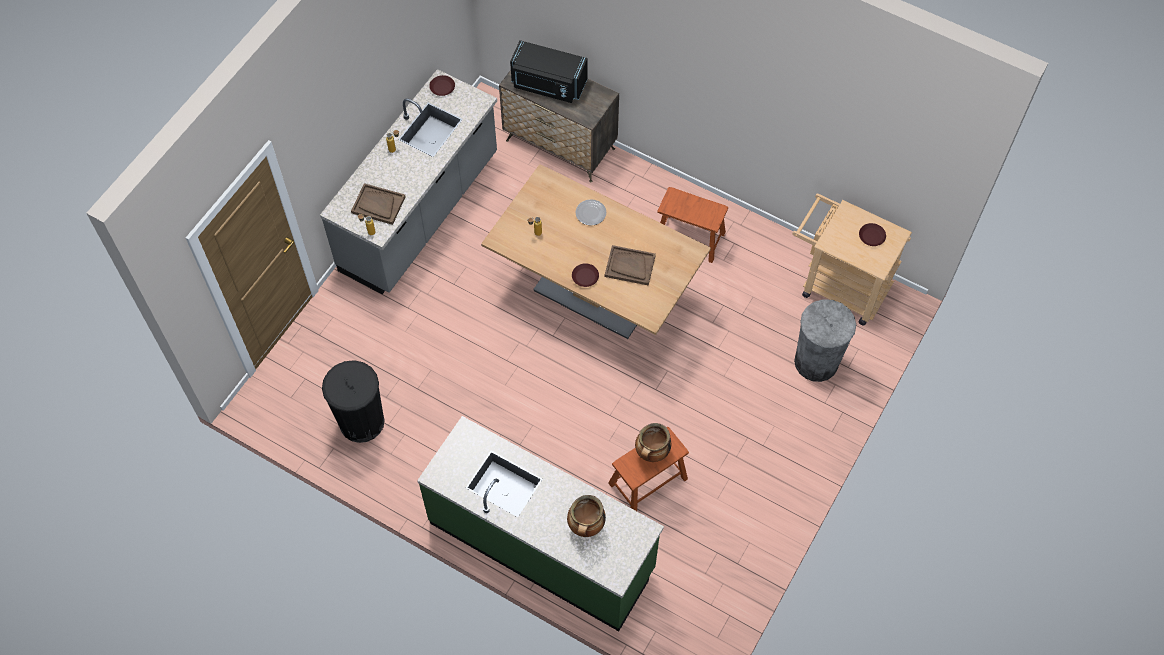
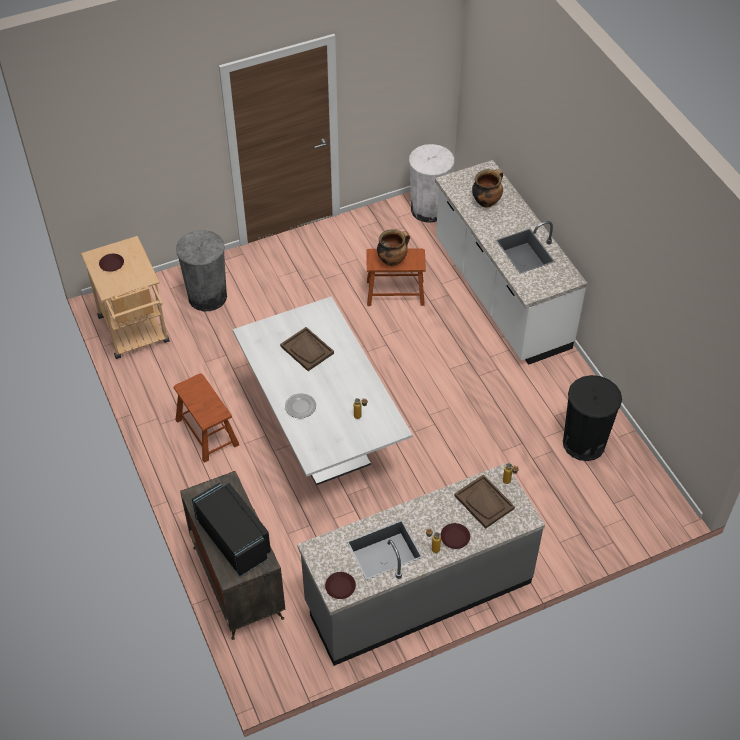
camera: 145 degrees left, 10 degrees down
(542, 545) = (500, 295): green counter -> white counter
(585, 277) = (349, 361): brown plate -> brown plate (455, 537)
(595, 292) = (322, 434): brown dining table -> white dining table
(697, 617) = (429, 209): none -> white trash can

